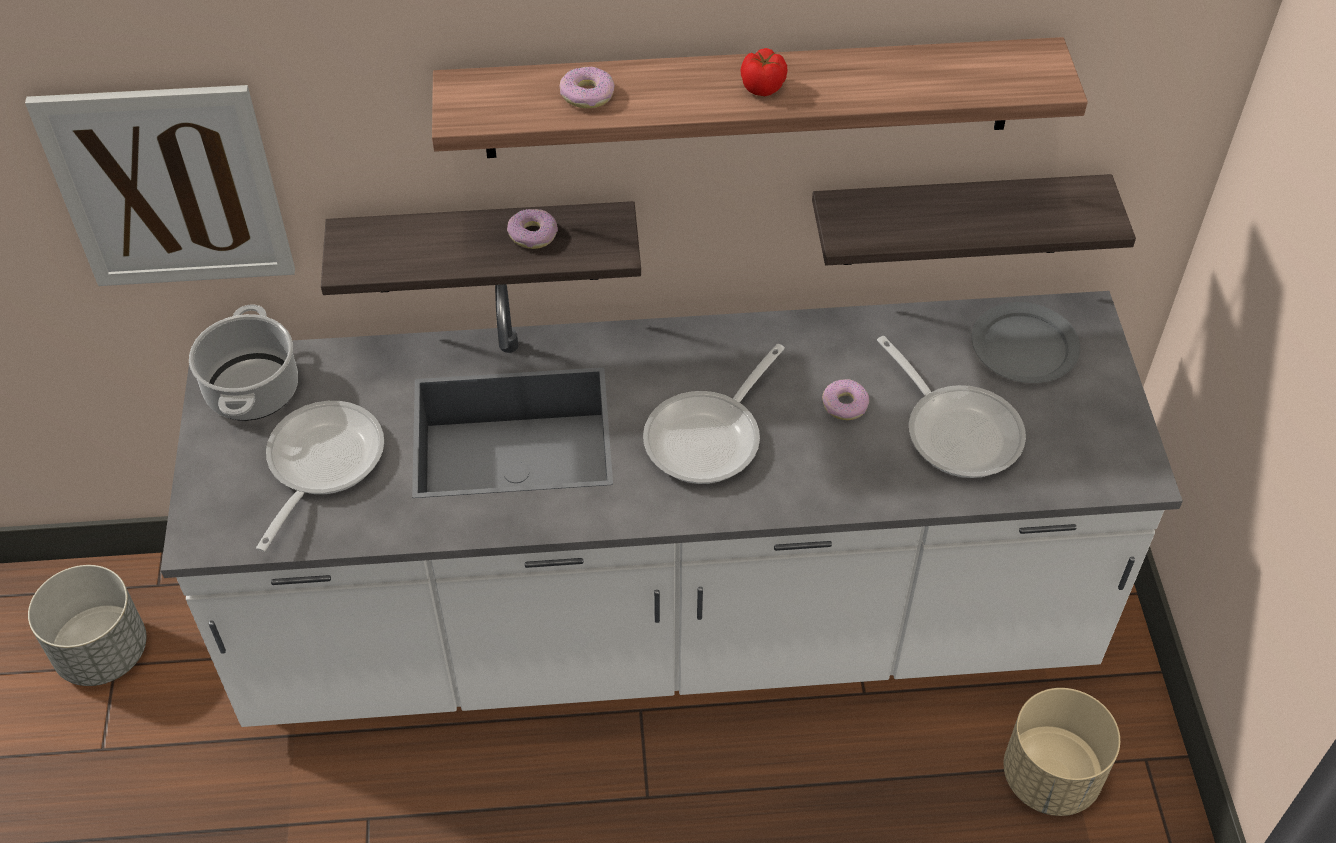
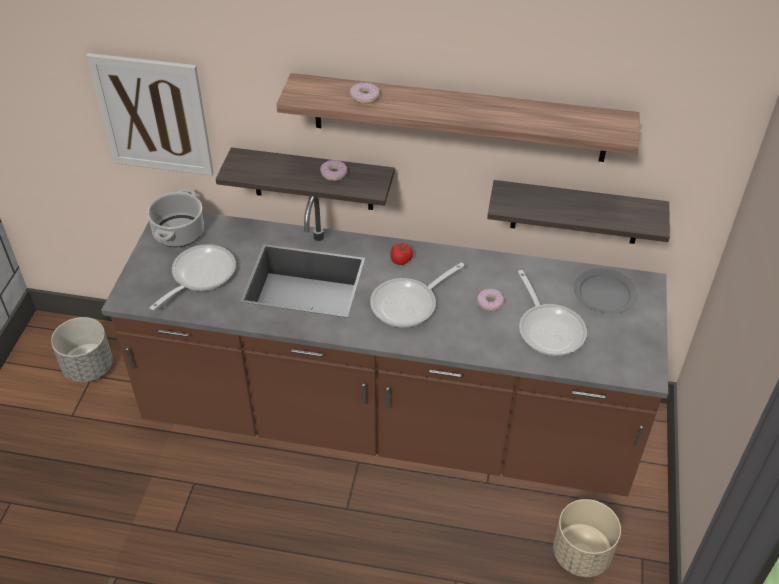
camera: 15 degrees right, 5 degrees down
(668, 625) = (388, 421): white counter -> brown counter
(763, 87) = (460, 109): tomato -> tomato (401, 260)

